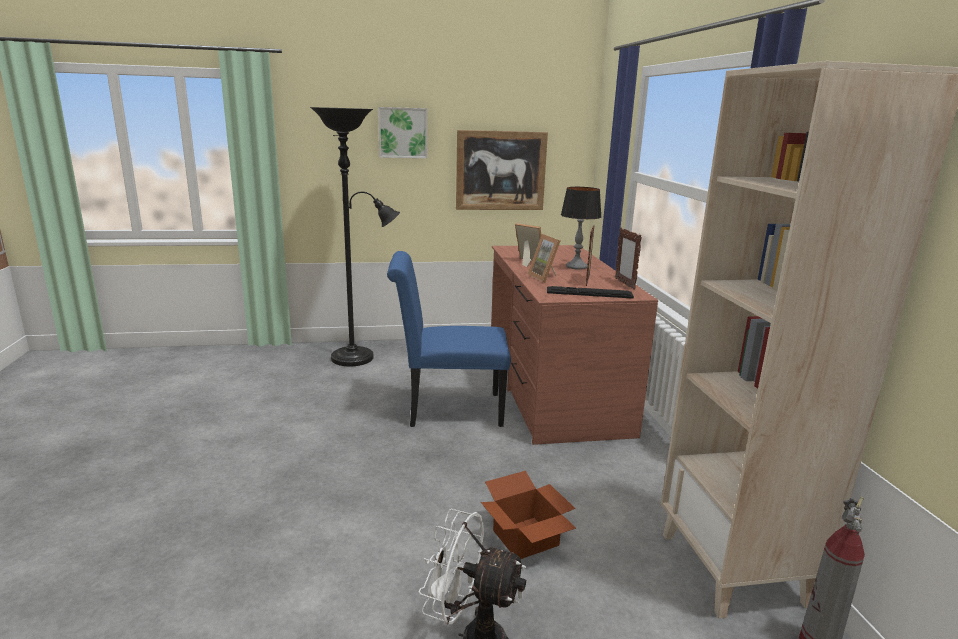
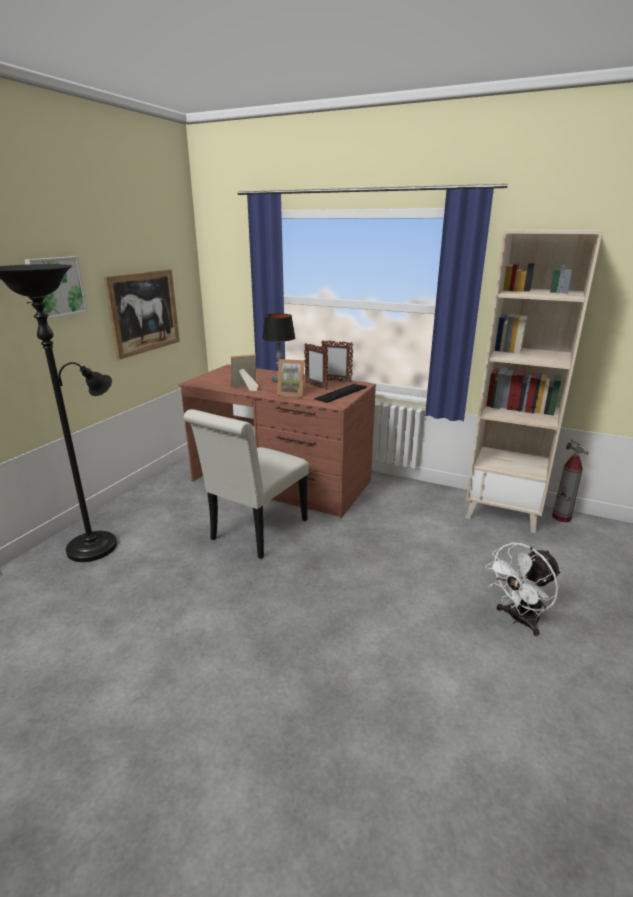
camera: 55 degrees left, 5 degrees up
(447, 410) = (255, 533): blue chair -> white chair
(525, 539) = (440, 563): cardboard box -> none

